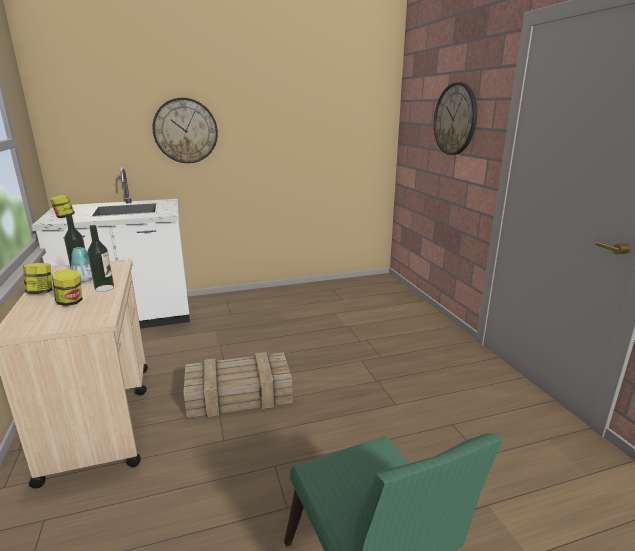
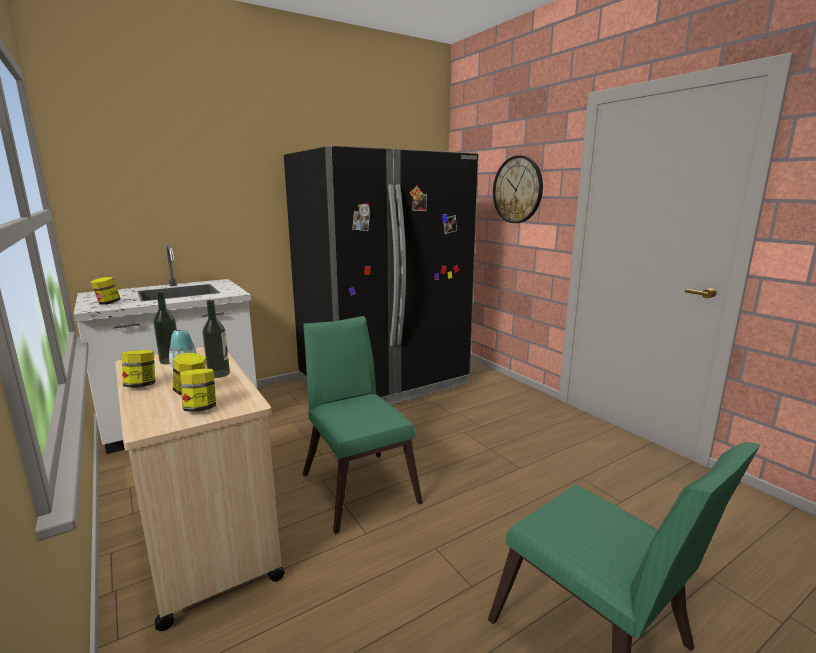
camera: 15 degrees left, 5 degrees down
(63, 318) = (200, 408): none -> jar
(185, 131) = (237, 203): wall clock -> none
(240, 394) = (358, 483): crate -> green chair
(313, 303) = (384, 383): none -> black fridge

